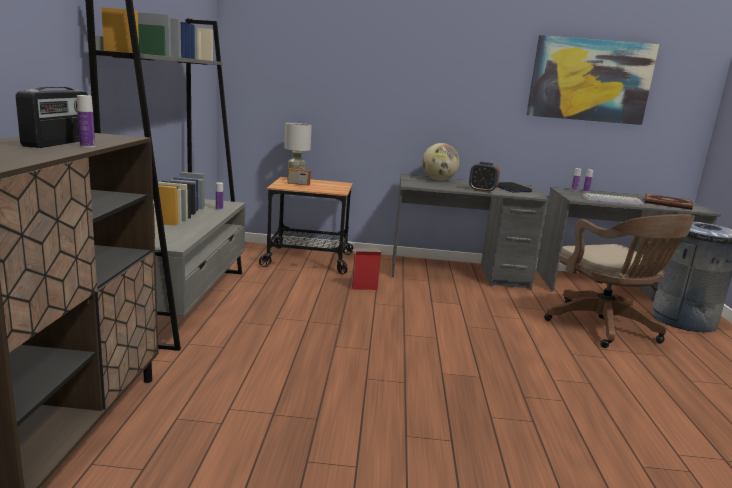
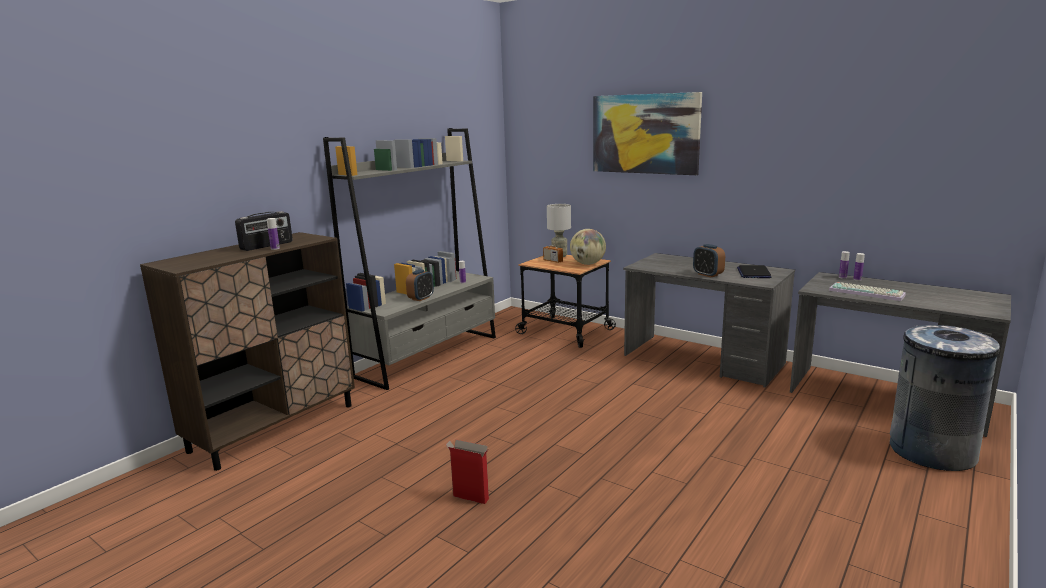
camera: 35 degrees right, 0 degrees up
(197, 228) = (421, 298): none -> alarm clock
(364, 288) = (583, 363): cardboard box -> cardboard box (470, 497)
(438, 180) = (683, 260): globe -> globe (587, 264)
(590, 80) = (862, 147): picture -> picture (645, 134)
(605, 328) = (796, 439): brown office chair -> none
(667, 204) = (949, 301): book -> none

